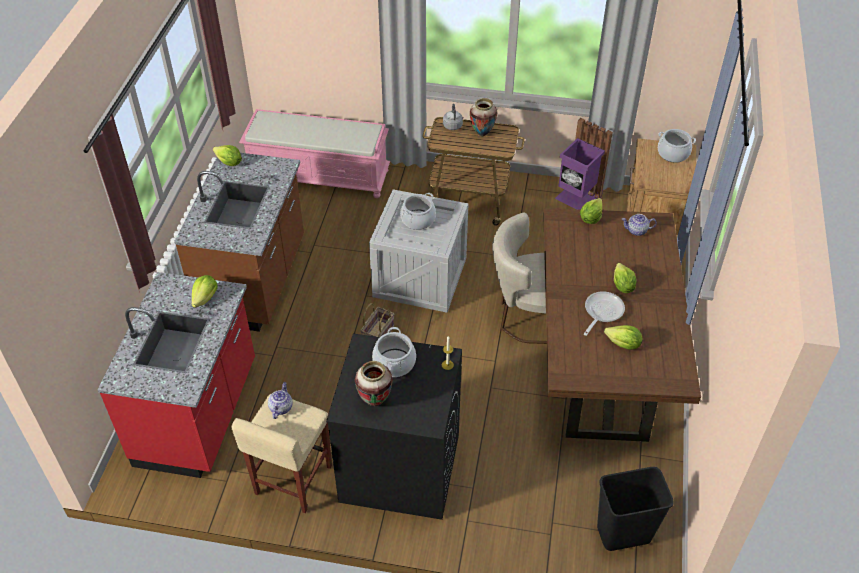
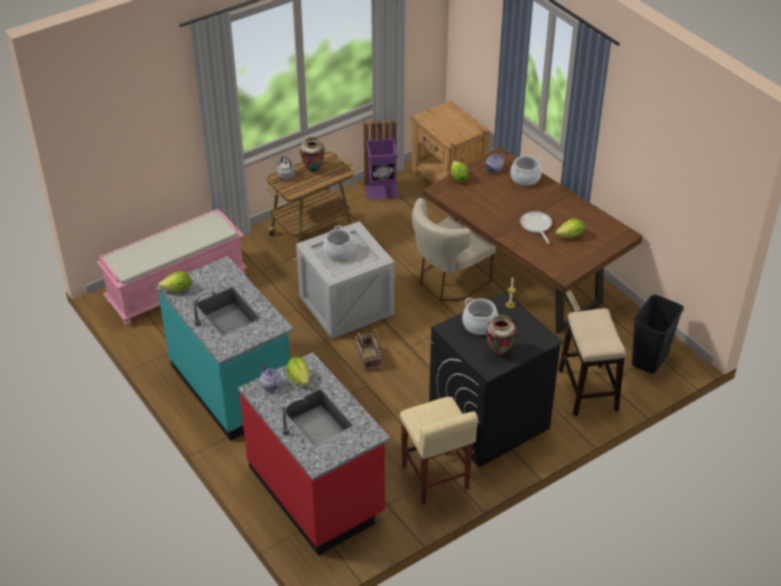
camera: 45 degrees left, 5 degrees down
(255, 281) = (233, 386): brown counter -> turquoise counter
(281, 407) = (420, 413): teapot -> teapot (270, 385)
(524, 512) = (587, 389): none -> stool
(622, 286) = (528, 205): lettuce -> none
(673, 153) = (444, 113): cooking pot -> cooking pot (525, 178)

